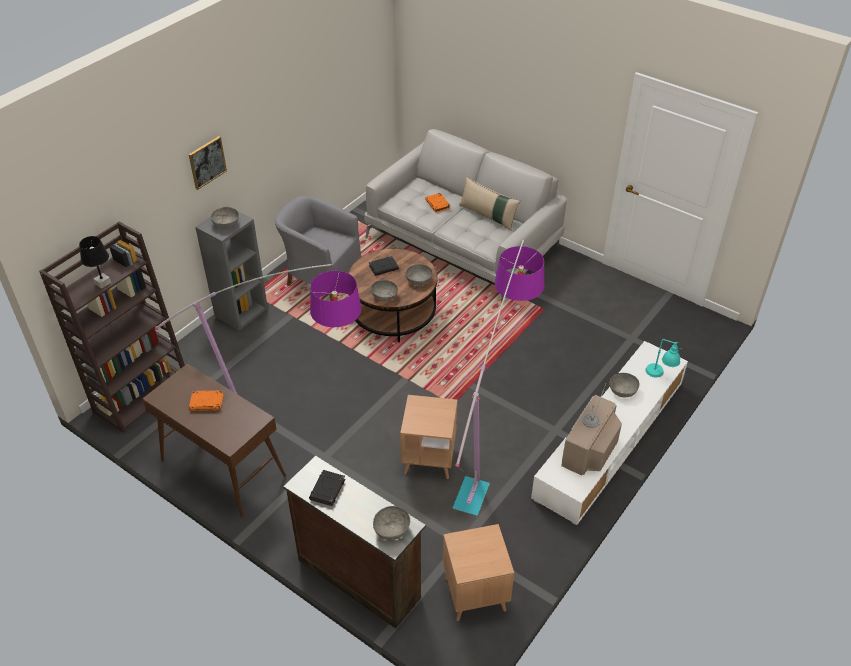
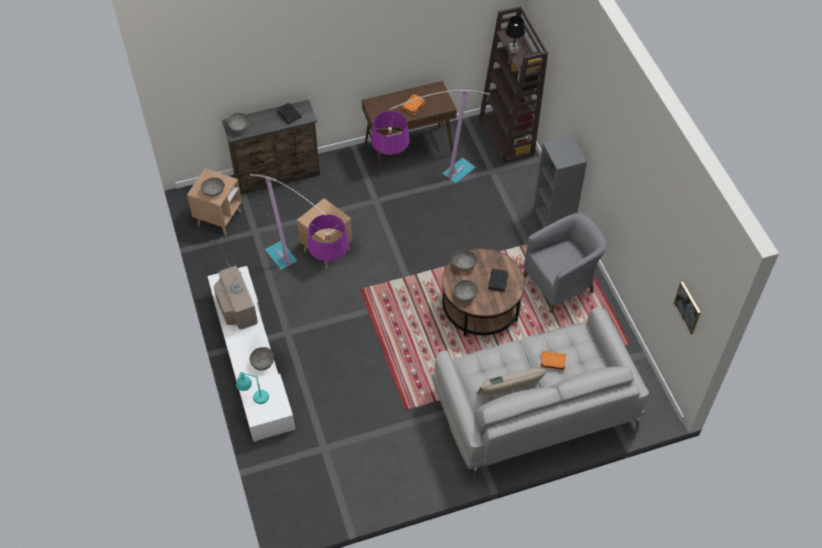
camera: 125 degrees right, 10 degrees up
(207, 162) = (591, 119): picture -> picture (688, 307)
(226, 224) = (562, 152): grey bowl -> grey bowl (213, 191)

